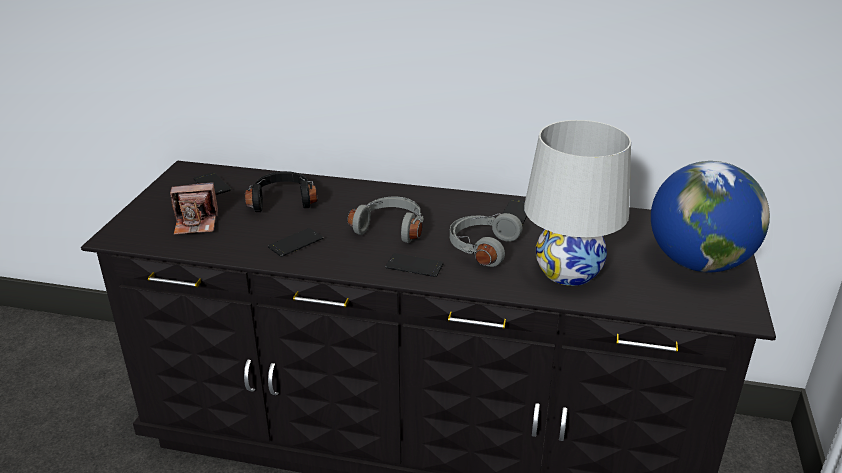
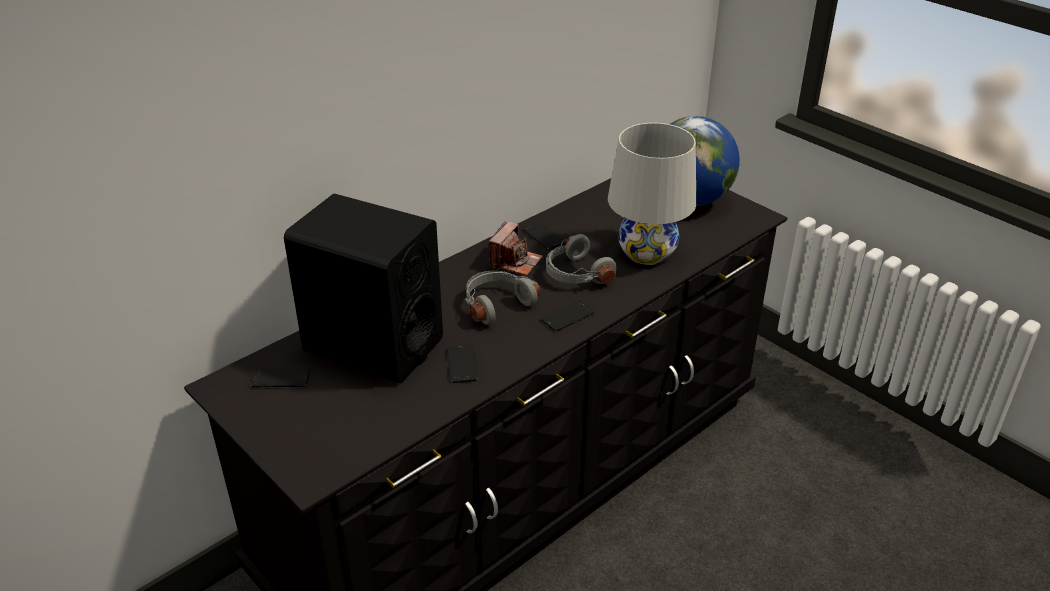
camera: 55 degrees left, 5 degrees up
(196, 223) = (351, 413): camera -> camera (515, 262)
(282, 200) = (373, 345): black headphones -> black speaker

